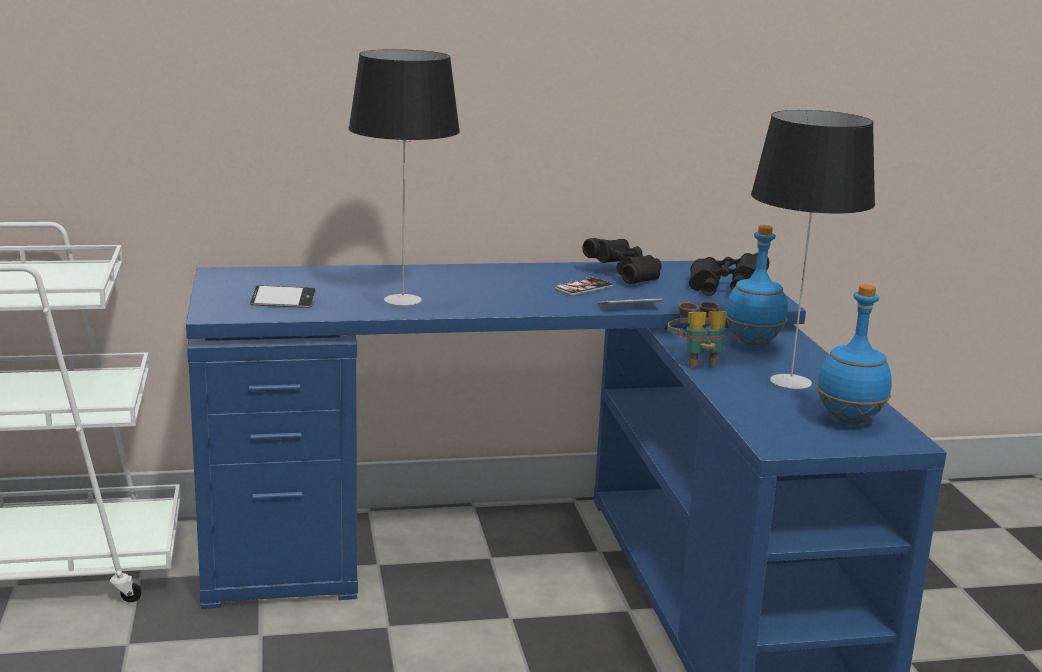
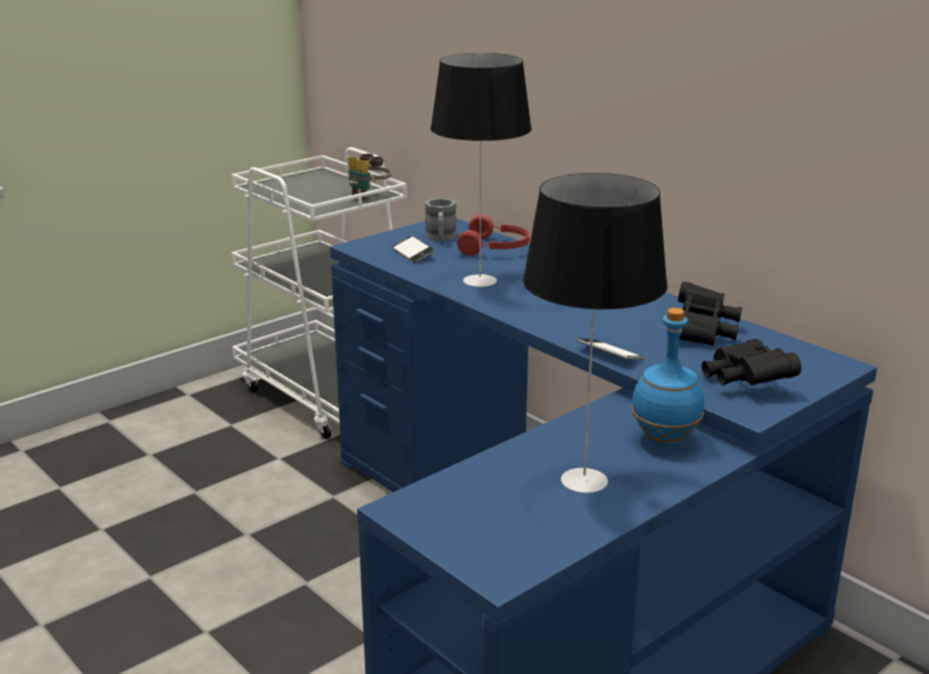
camera: 60 degrees right, 5 degrees up
(261, 284) = (440, 238): none -> grey mug
(330, 276) = (495, 248): none -> red headphones
(584, 288) = (630, 326): phone -> none
(697, 360) = (572, 424): binoculars -> binoculars (368, 196)
(848, 421) = (510, 532): blue bottle -> none

